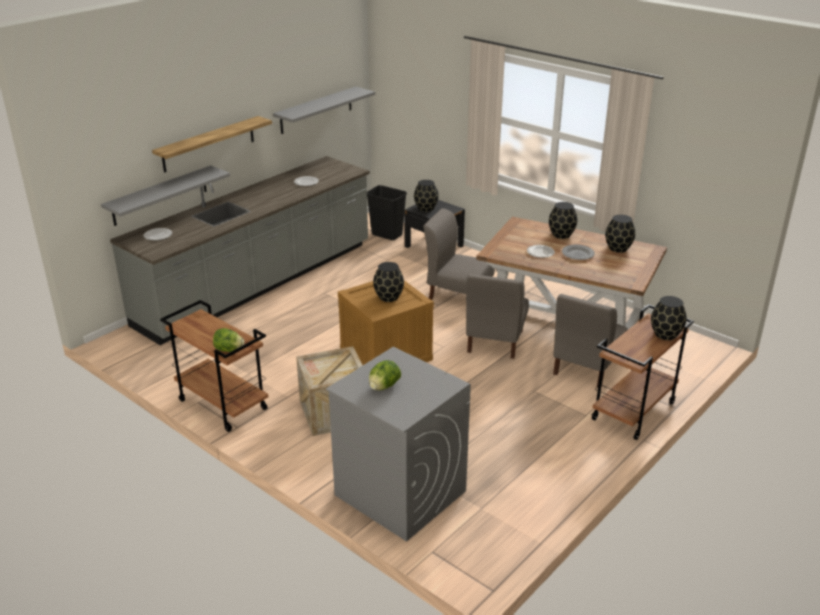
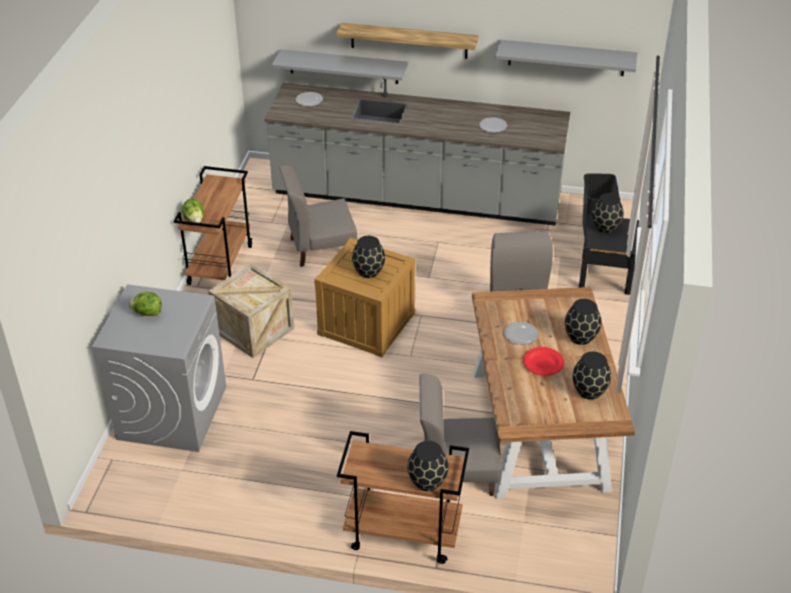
camera: 60 degrees right, 10 degrees up
(494, 341) = (450, 388): grey chair -> grey chair (320, 248)
(577, 254) = (543, 363): grey plate -> red plate

